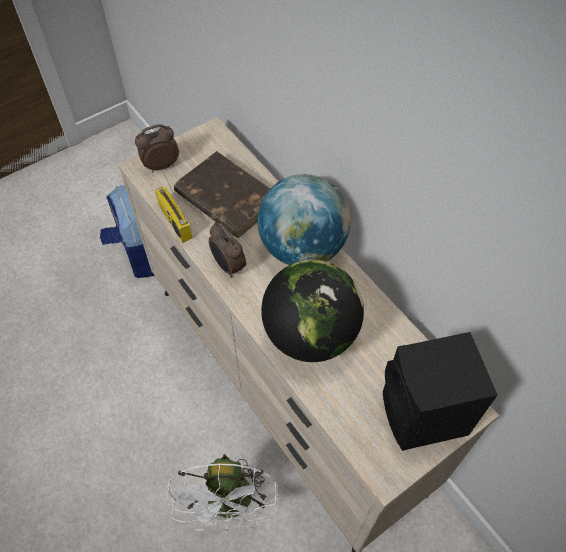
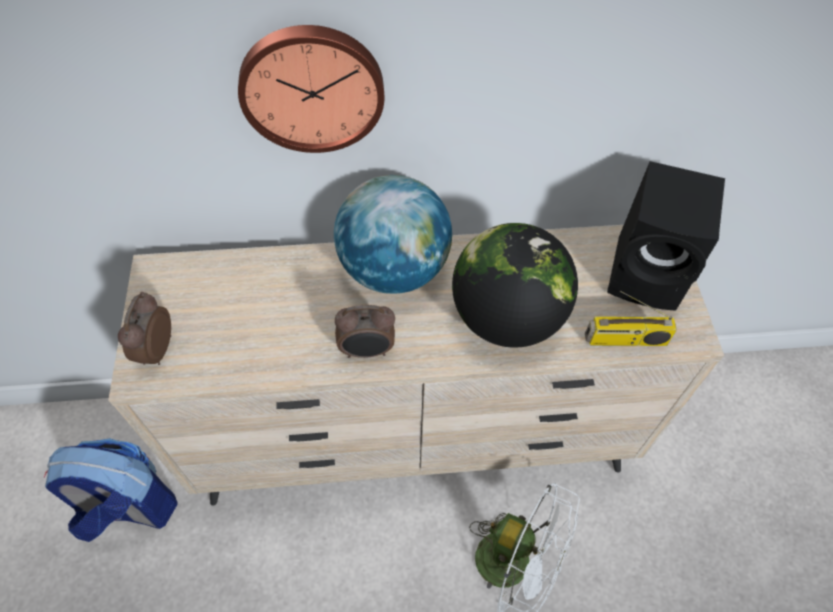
camera: 60 degrees left, 0 degrees up
(173, 220) = (256, 376): radio -> radio (625, 340)
(225, 198) = (267, 306): brown book -> none
(312, 89) = (312, 87): none -> wall clock

